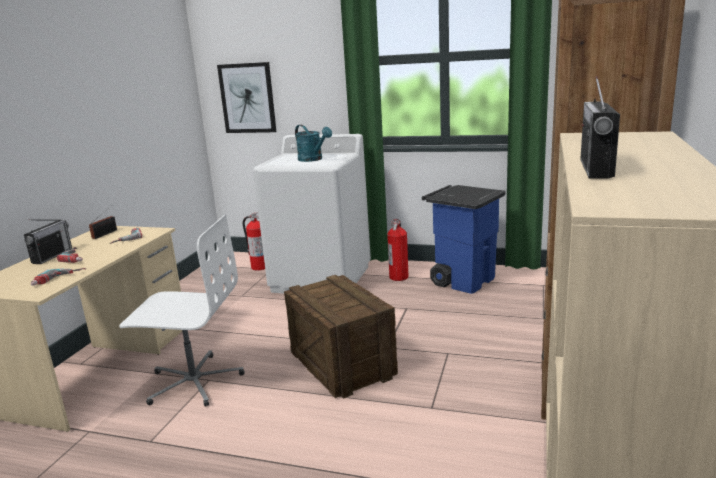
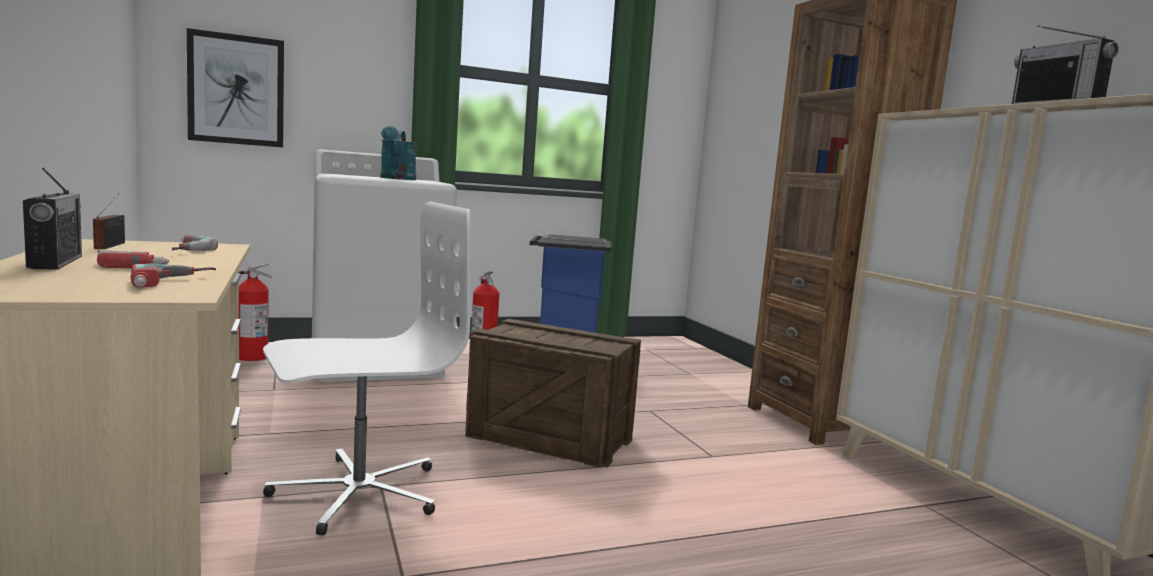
camera: 40 degrees left, 10 degrees down
(313, 159) = (397, 179): turquoise watering can -> turquoise watering can turned 75 degrees clockwise

